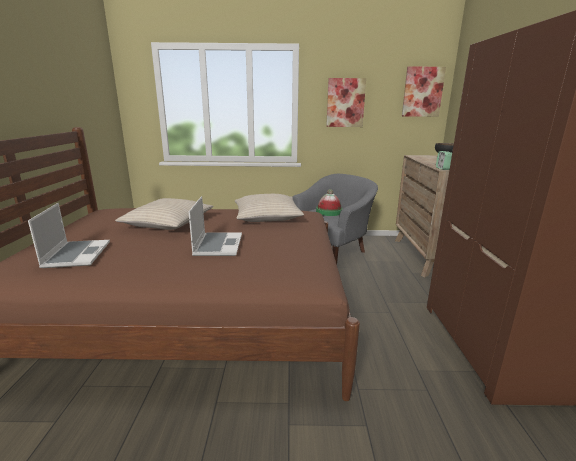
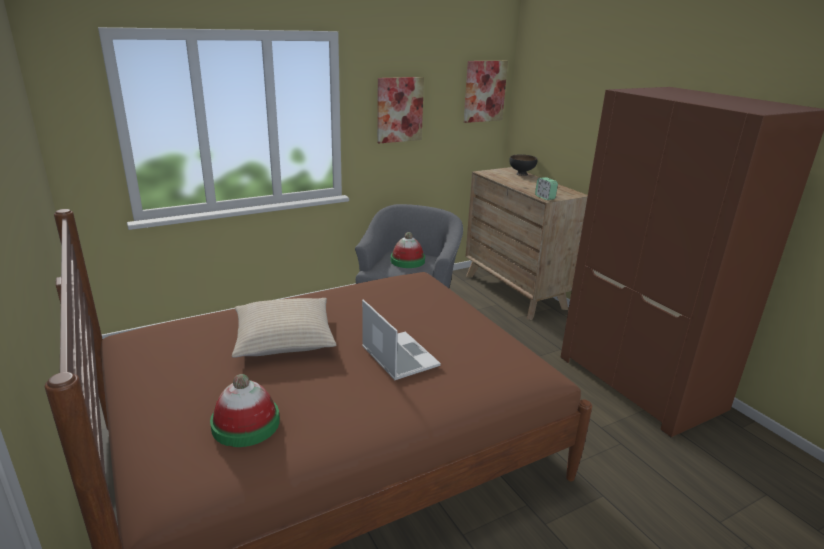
camera: 30 degrees left, 5 degrees up
(76, 254) = (245, 424): laptop -> hat
(267, 216) = (390, 296): beige pillow -> none

